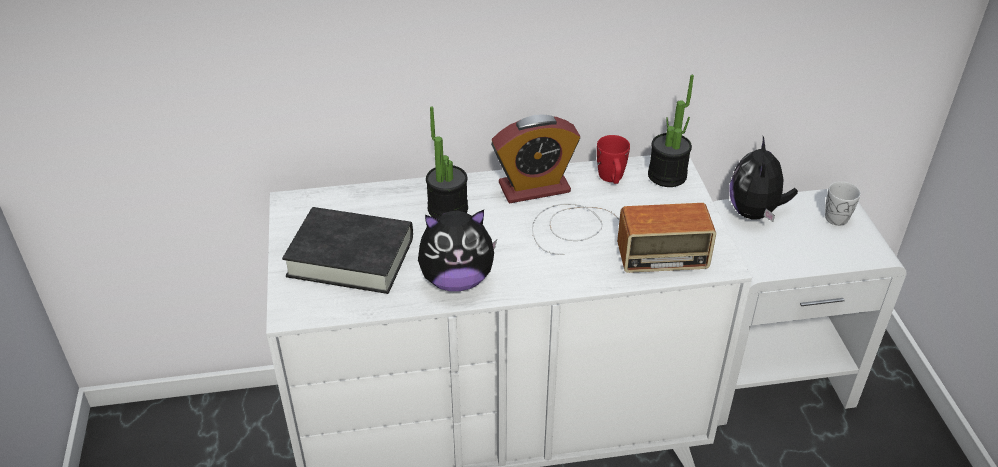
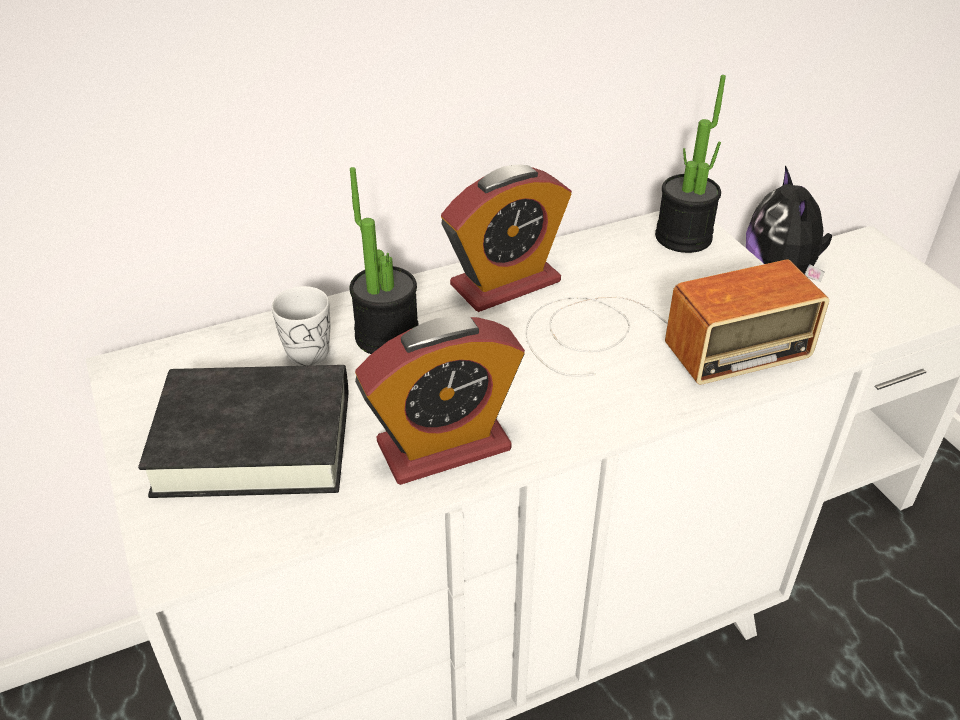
camera: 15 degrees left, 0 degrees up
(456, 280) = (444, 446): plush toy -> alarm clock
(611, 178) = (610, 253): red mug -> none
(835, 215) = (879, 262): white mug -> white mug (307, 348)

